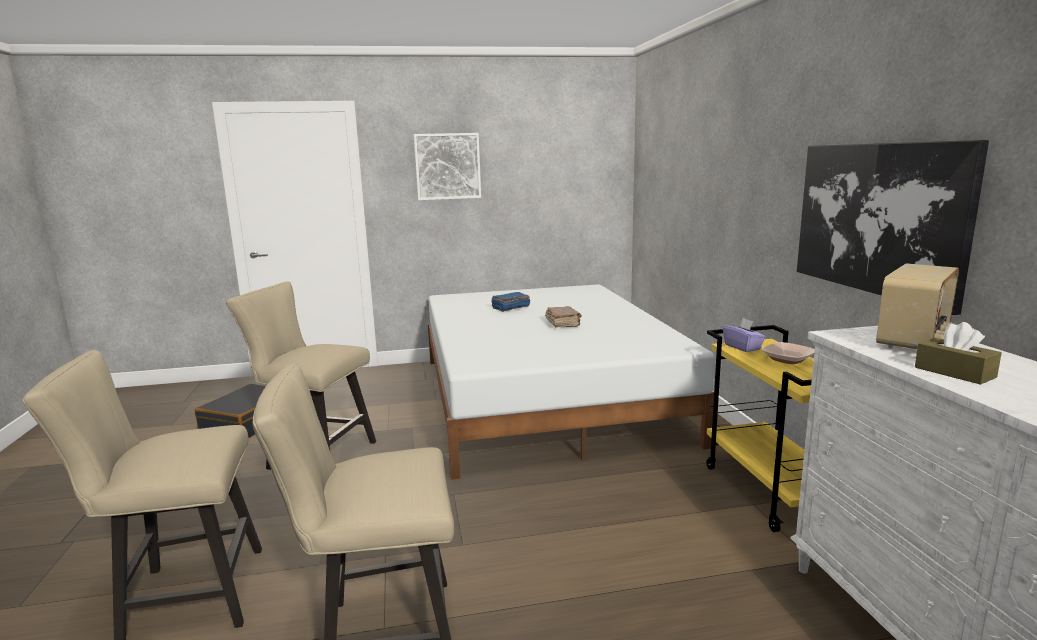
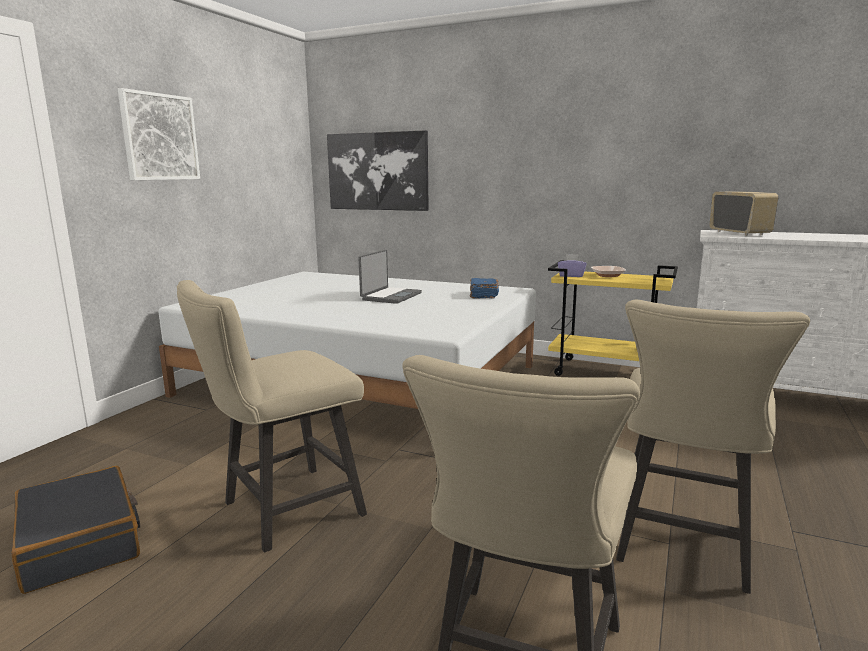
camera: 55 degrees left, 0 degrees up
(510, 308) = (299, 297): blue book -> blue book (483, 295)
(563, 324) = (390, 296): brown book -> laptop
(877, 218) = (659, 171): picture -> picture (377, 171)
(954, 372) = (798, 237): brown tissue box -> none

